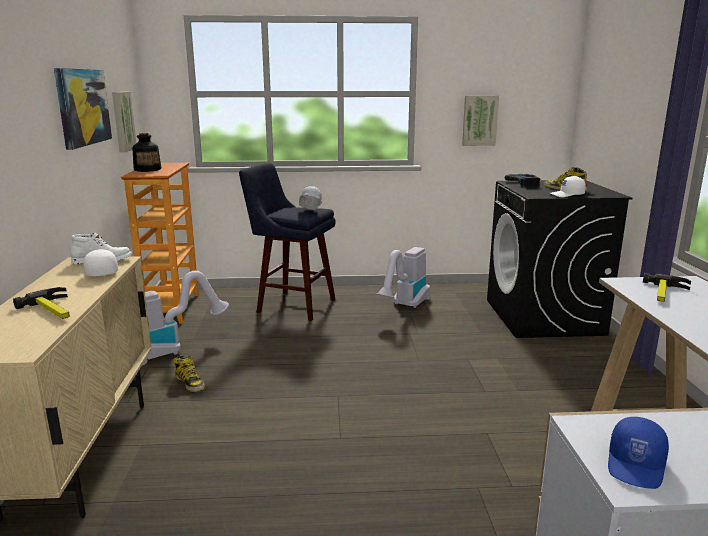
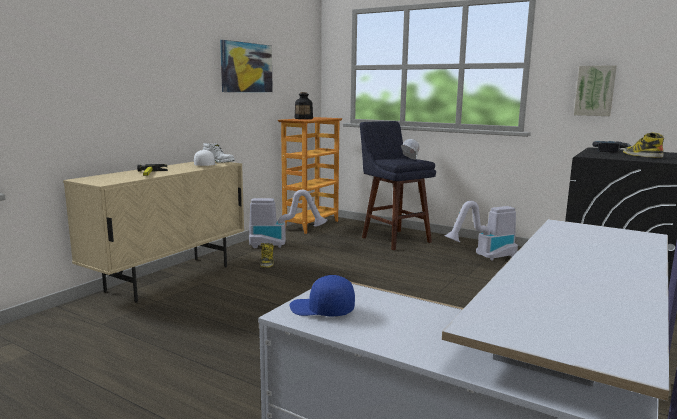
camera: 35 degrees right, 5 degrees down
(122, 121) = (291, 83): picture -> none
(567, 195) = (627, 158): white cap -> none
(637, 465) = (322, 310): blue cap -> blue cap turned 45 degrees clockwise
(664, 293) = (584, 236): hammer -> none

